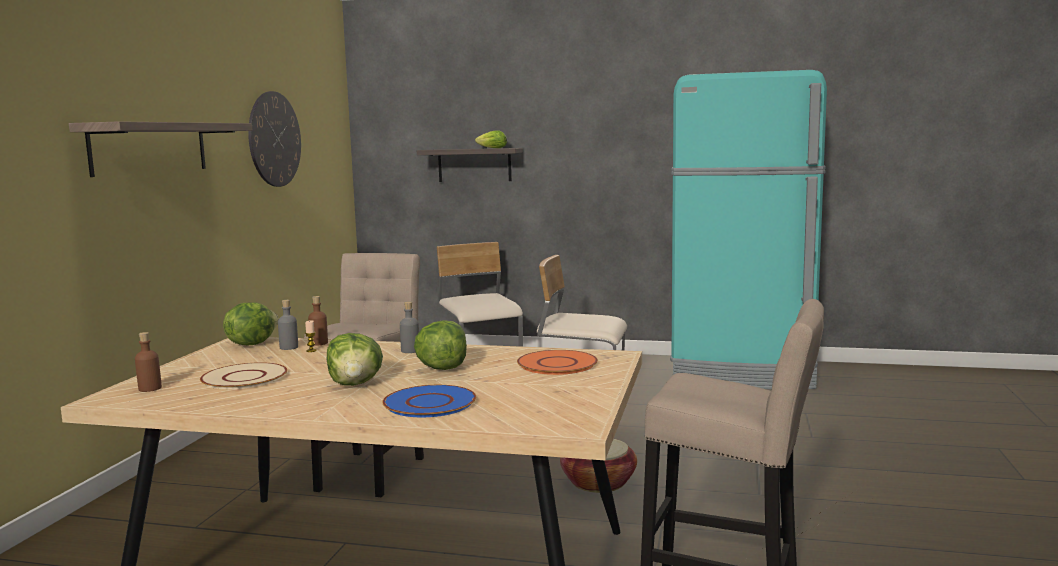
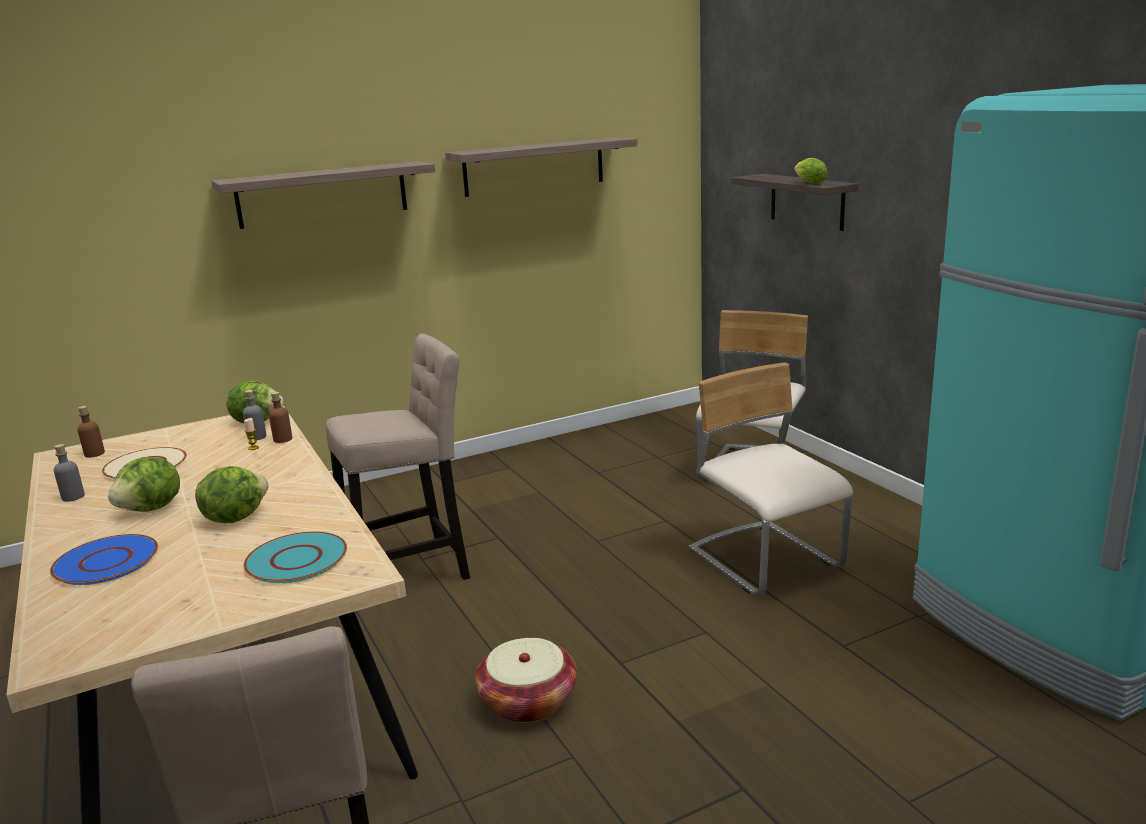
camera: 50 degrees right, 10 degrees up
(274, 139) = (534, 166): wall clock -> shelf
(410, 350) = (289, 480): grey bottle -> grey bottle (73, 497)
(557, 364) = (297, 559): orange plate -> turquoise plate

